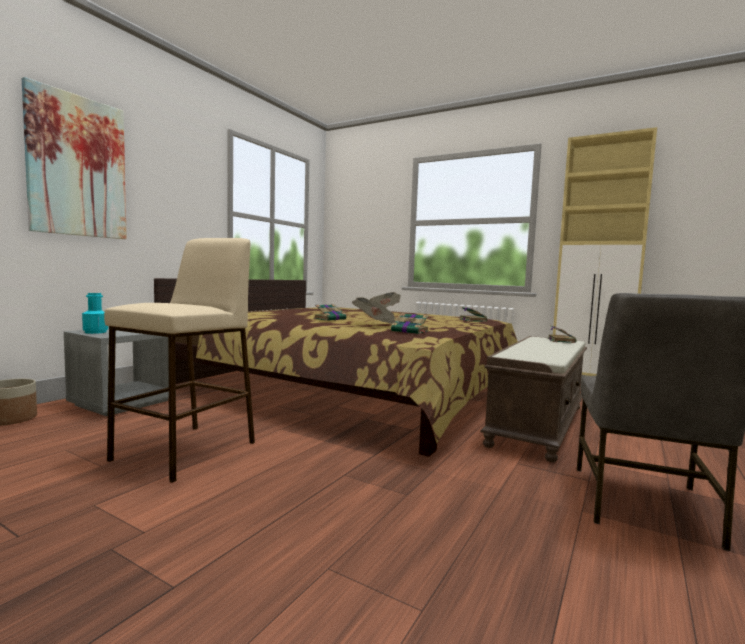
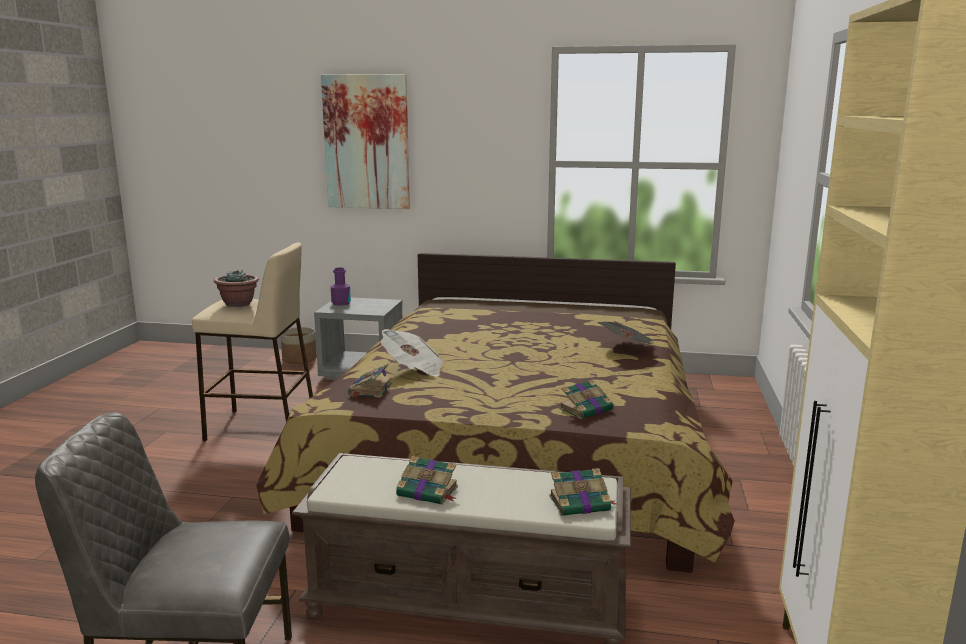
camera: 70 degrees right, 10 degrees up
(95, 332) = (341, 303): turquoise bottle -> purple bottle
(175, 303) = (238, 304): none -> potted plant
(330, 319) = (445, 344): book -> book (428, 492)

